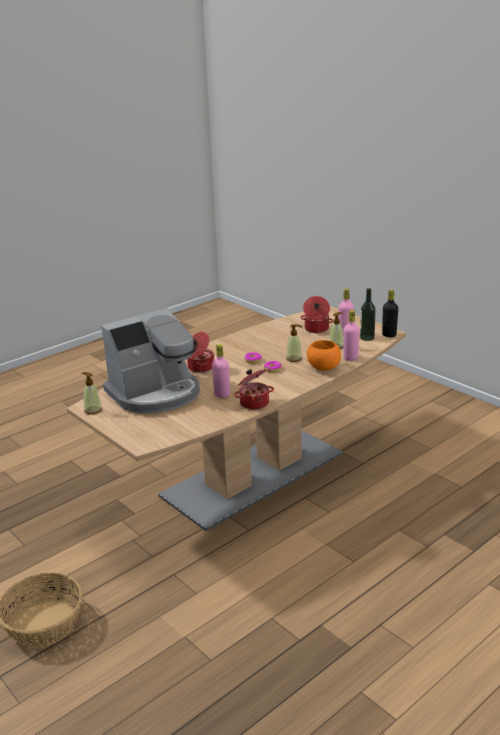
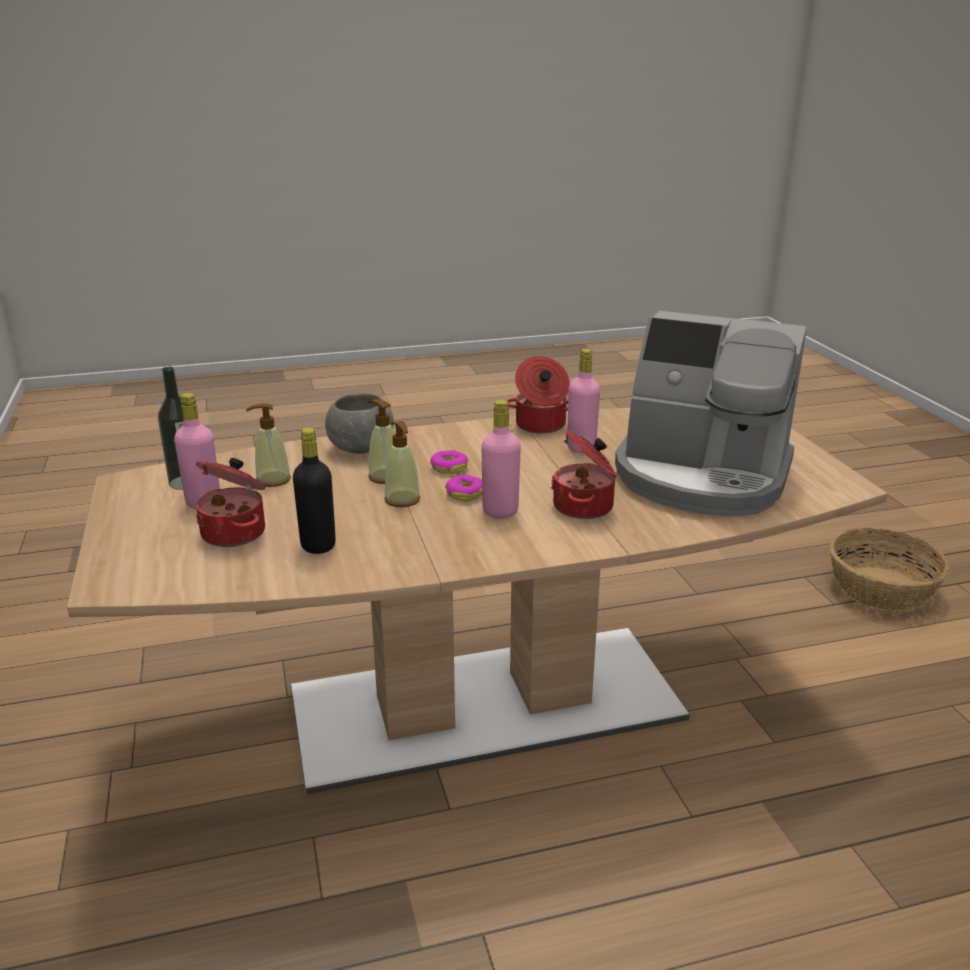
camera: 155 degrees left, 0 degrees up
(93, 410) = (830, 475): soap dispenser -> soap dispenser (402, 500)
(155, 393) = (702, 477): coffee machine -> coffee machine turned 150 degrees counterclockwise
(323, 368) = (362, 448): orange bowl -> grey bowl
(350, 358) = (289, 453): pink bottle -> pink bottle (500, 511)
(389, 335) = (136, 477): black bottle -> black bottle (318, 545)

